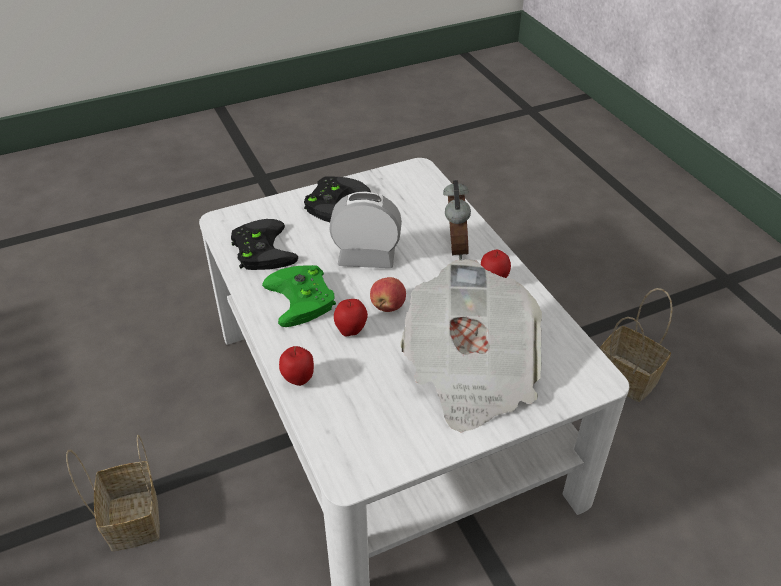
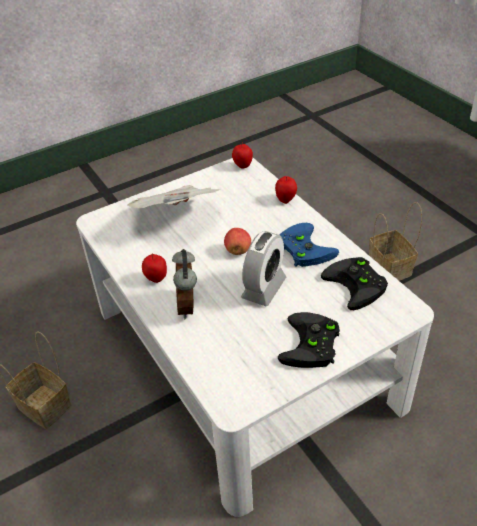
camera: 175 degrees right, 0 degrees up
(304, 299) = (303, 248): green game controller -> blue game controller
(351, 331) = (260, 231): apple -> apple (242, 166)
(366, 258) = (264, 288): alarm clock -> alarm clock turned 60 degrees counterclockwise

